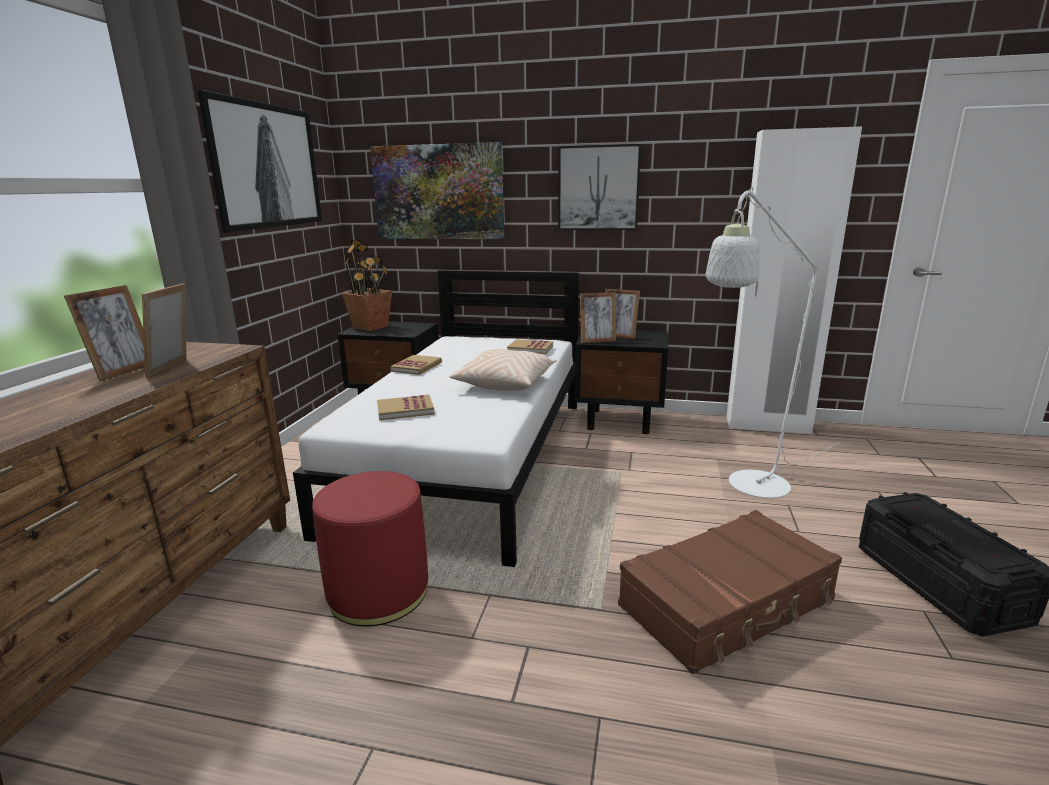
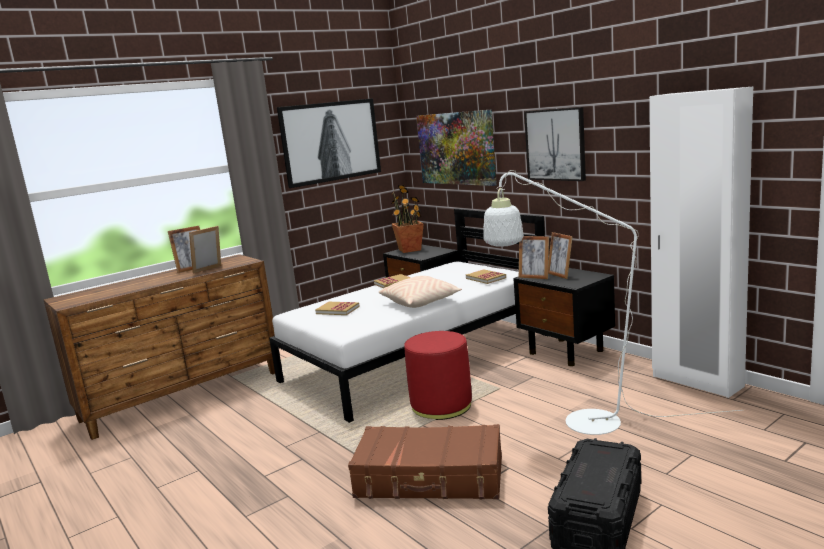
camera: 40 degrees right, 5 degrees down
(378, 592) = (275, 414): red ottoman -> red ottoman (441, 405)

